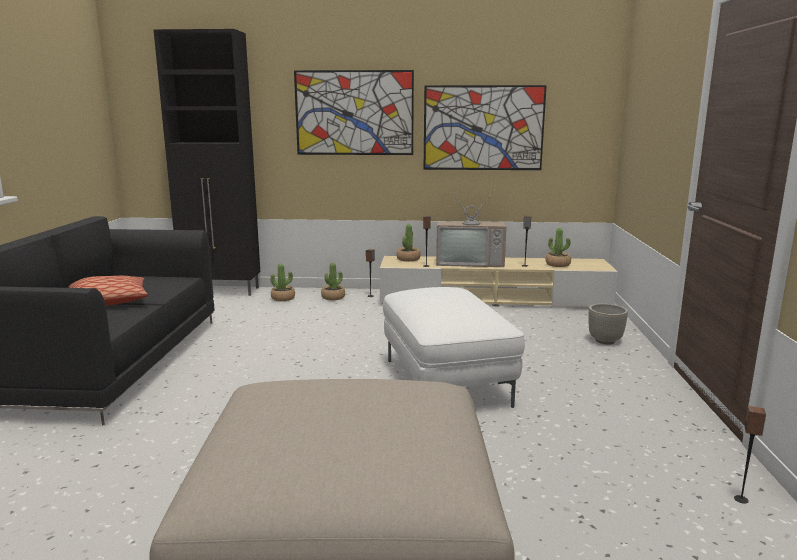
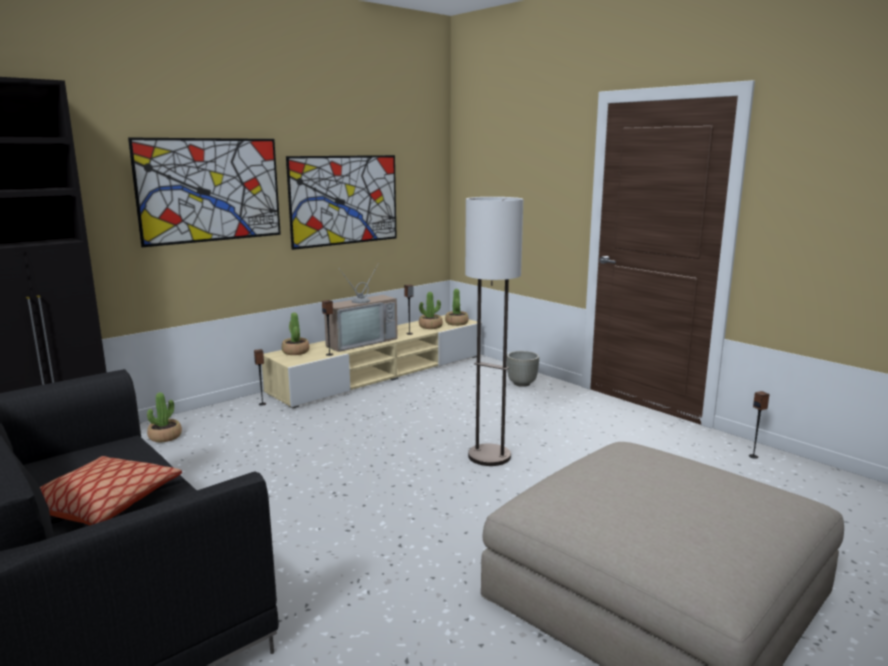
camera: 45 degrees left, 0 degrees up
(333, 297) = (224, 417): potted plant -> potted plant (456, 323)
(447, 382) = (489, 456): white ottoman -> floor lamp

